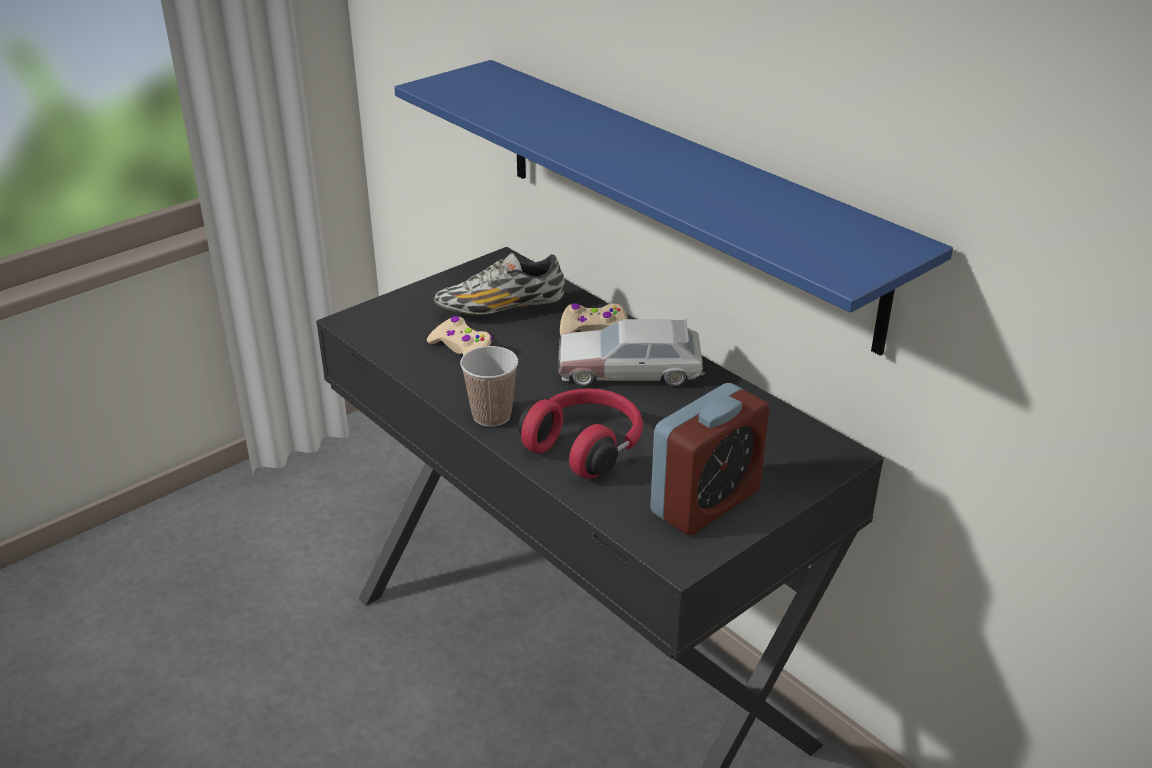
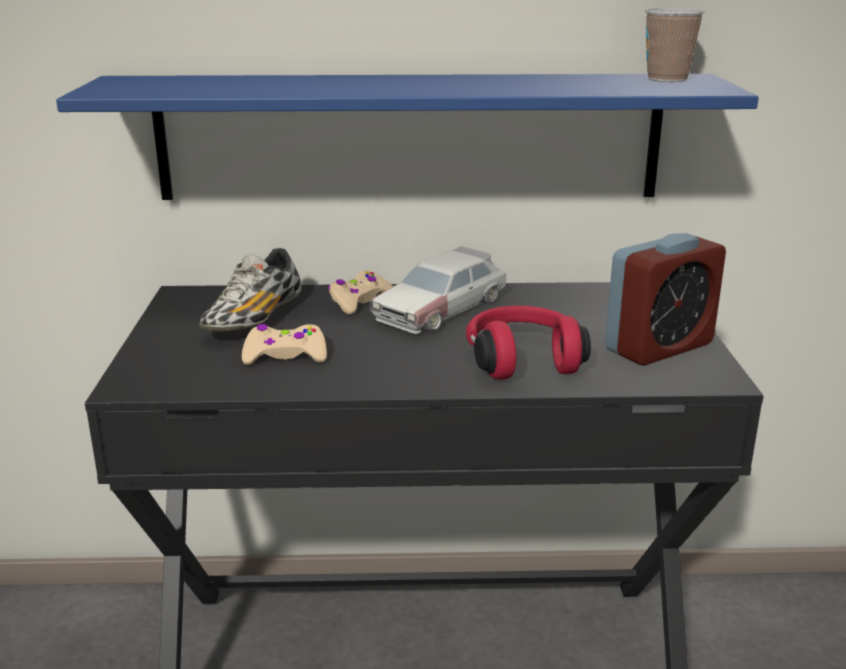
camera: 50 degrees left, 10 degrees down
(491, 416) = (414, 379): cup -> cup (667, 79)
(705, 502) = (659, 347): alarm clock -> alarm clock turned 60 degrees clockwise

